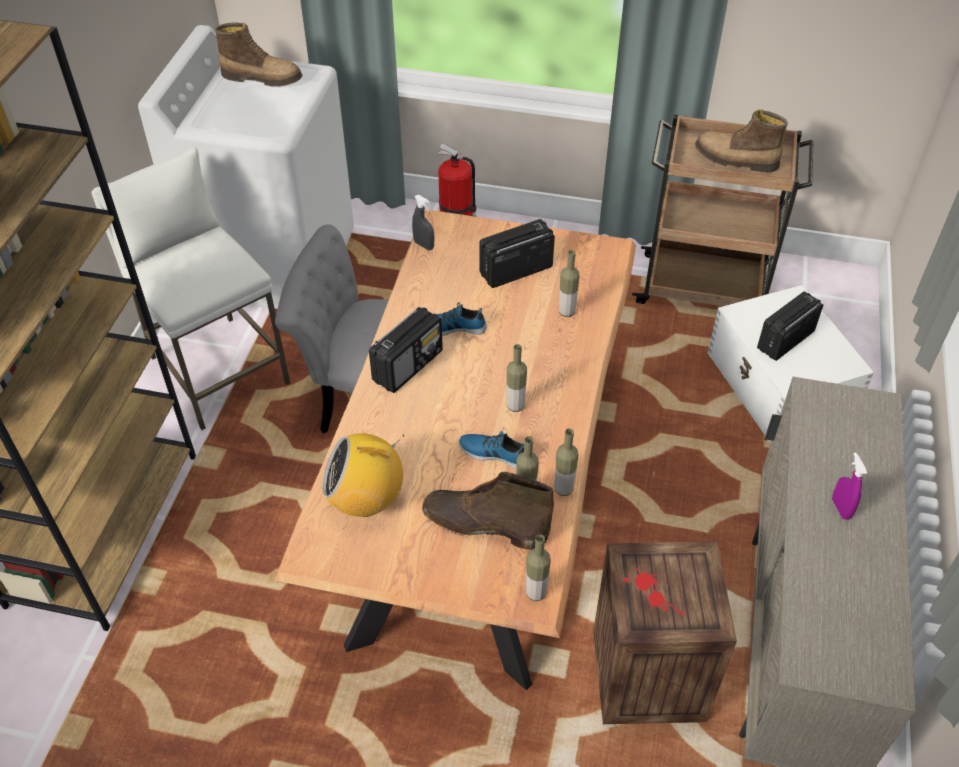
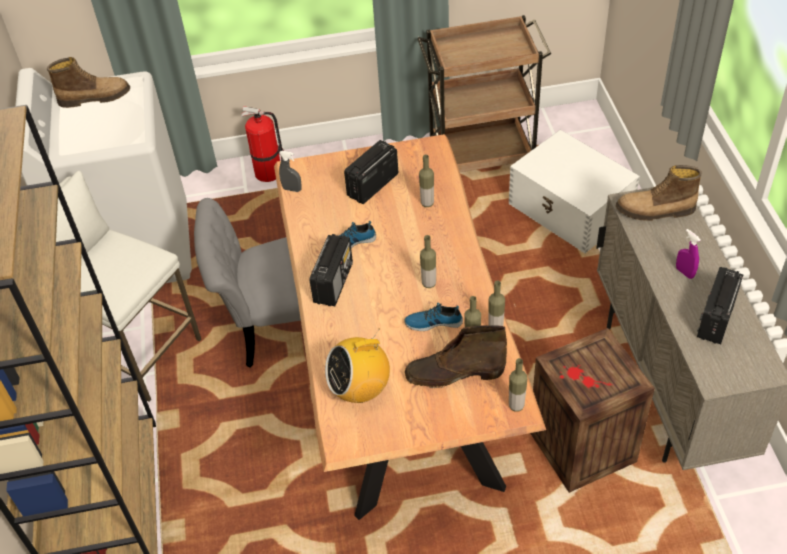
camera: 20 degrees left, 0 degrees up
(735, 160) = (487, 51): boot -> boot (655, 211)
(785, 340) = (569, 174): radio -> radio (716, 319)

